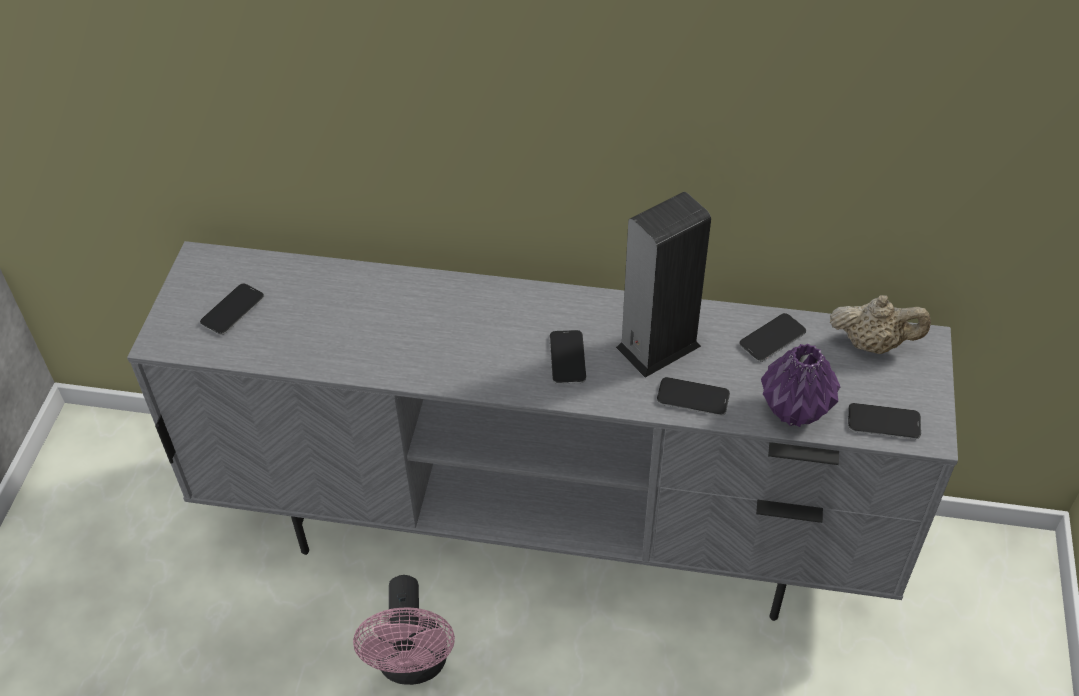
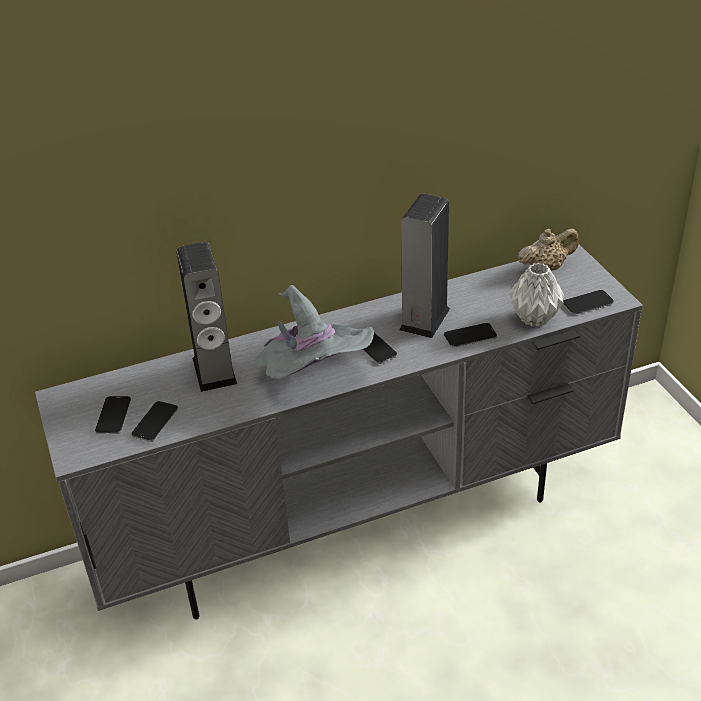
camera: 30 degrees left, 10 degrees down
(373, 303) = (214, 371): none -> speaker
(413, 665) = (332, 647): pink fan -> none
(468, 366) = (313, 378): none -> grey hat
(772, 338) = (487, 288): phone -> phone (155, 422)
(796, 410) = (535, 318): purple vase -> grey vase

